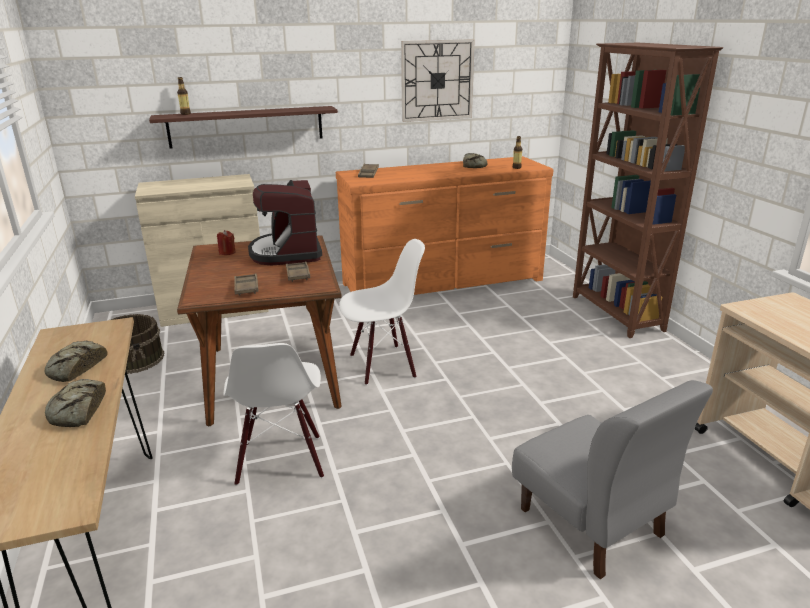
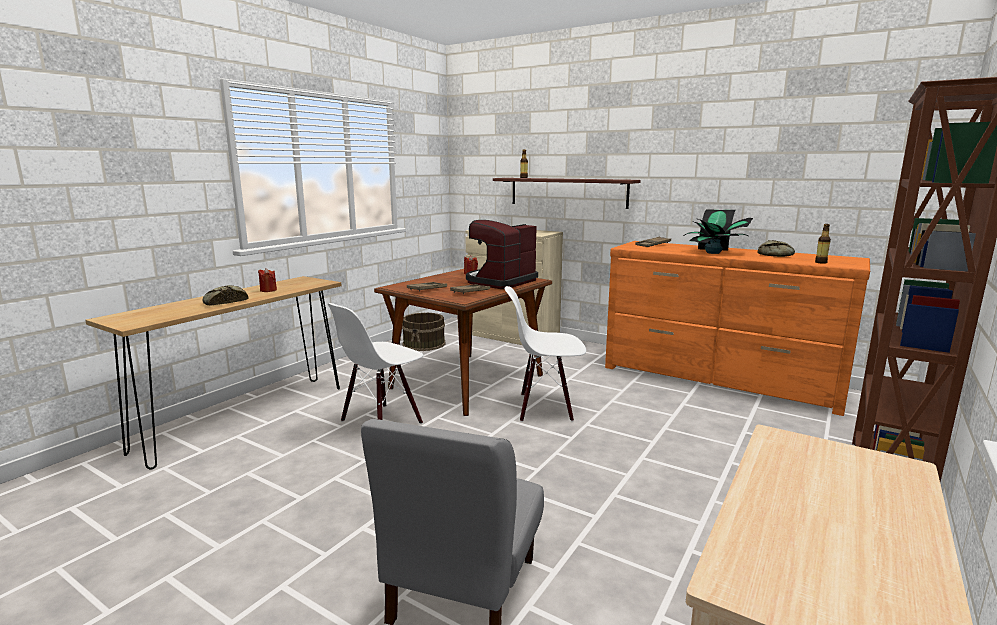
camera: 50 degrees right, 10 degrees down
(75, 368) = (268, 290): bread -> red candle
(383, 365) = (545, 407): white chair -> white chair turned 150 degrees clockwise
(435, 173) = (714, 253): none -> potted plant
(437, 80) = (757, 160): wall clock -> none

